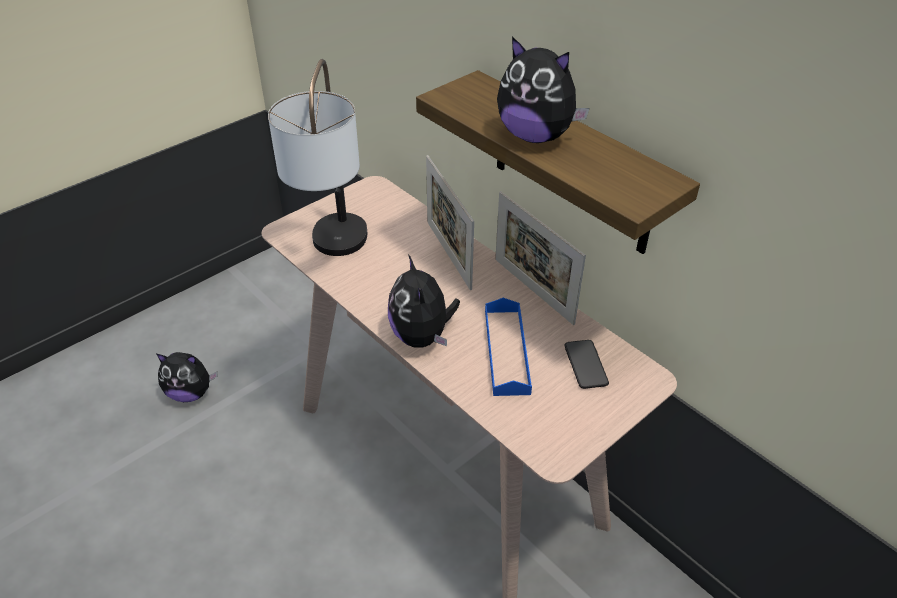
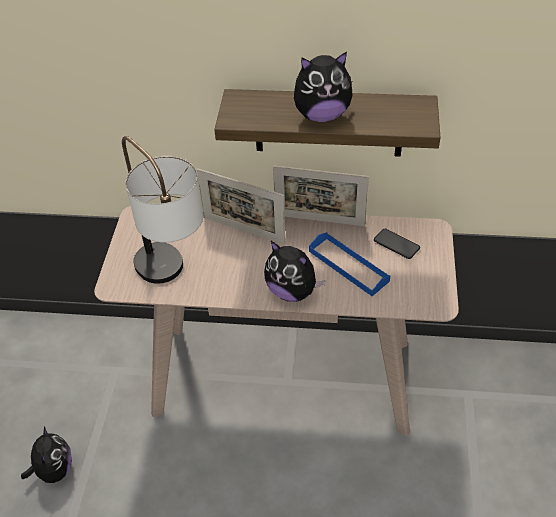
camera: 40 degrees left, 5 degrees up
(190, 393) = (54, 469): plush toy -> plush toy turned 60 degrees counterclockwise

